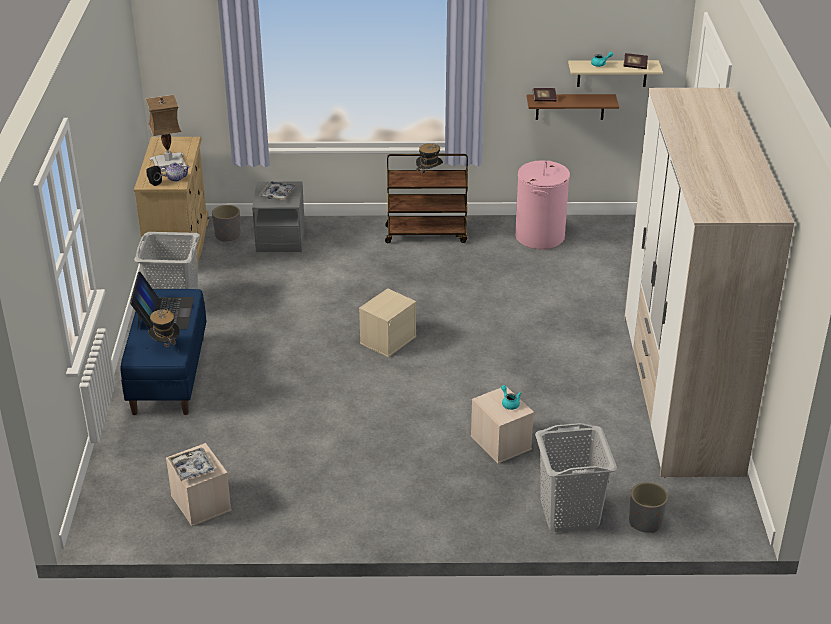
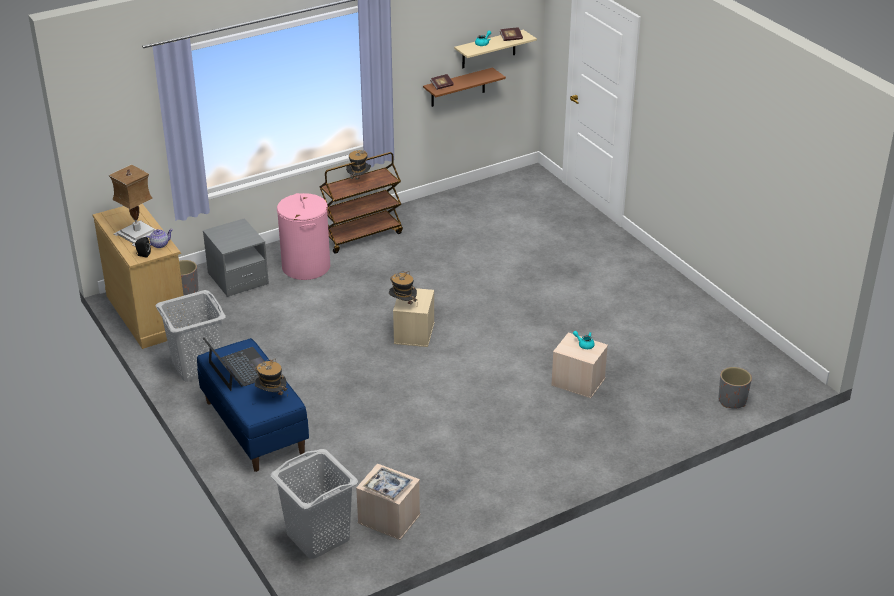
camera: 30 degrees left, 0 degrees up
(277, 194) = (233, 235): tray -> none
(372, 305) = (403, 305): none -> hat
(540, 236) = (456, 209): pink laundry basket -> pink laundry basket (306, 267)
(569, 514) = (675, 415): grey laundry basket -> grey laundry basket (318, 537)
(679, 393) = (671, 298): wardrobe -> none

